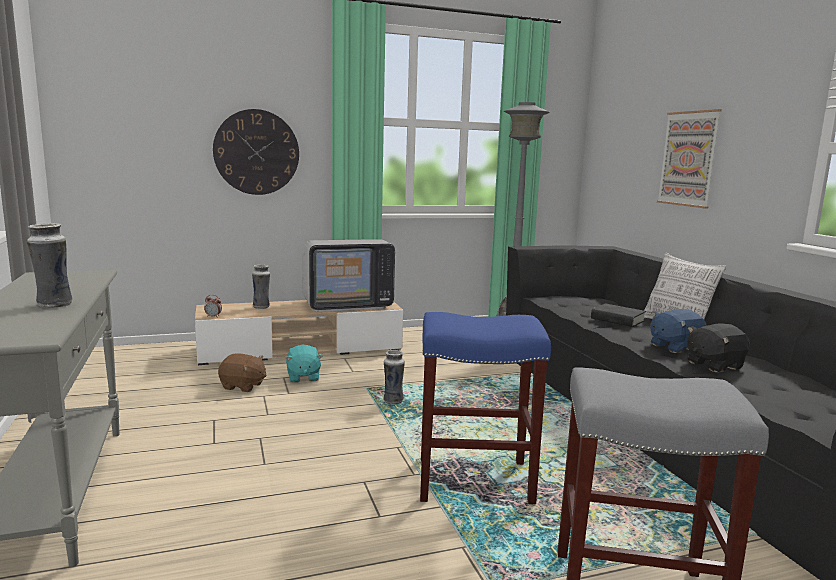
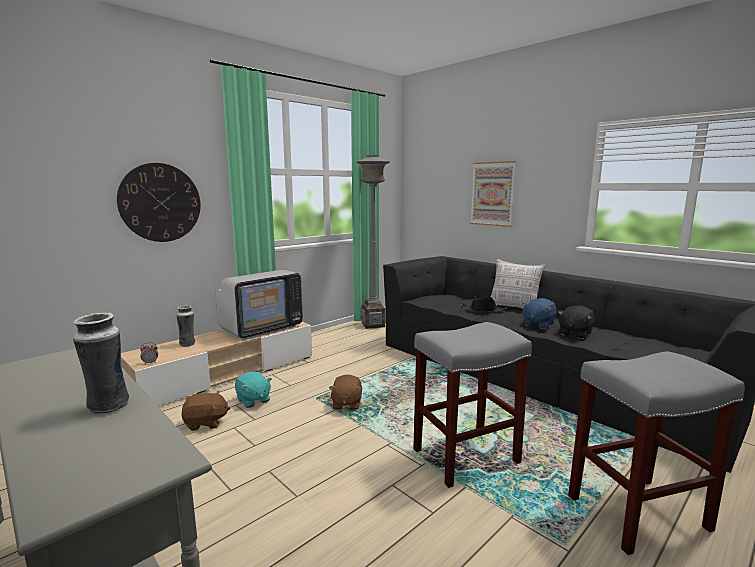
camera: 25 degrees left, 0 degrees up
(393, 401) = (346, 404): vase -> brown plush toy
(476, 480) = (466, 455): blue stool -> grey stool
(617, 320) = (483, 310): black book -> black hat

